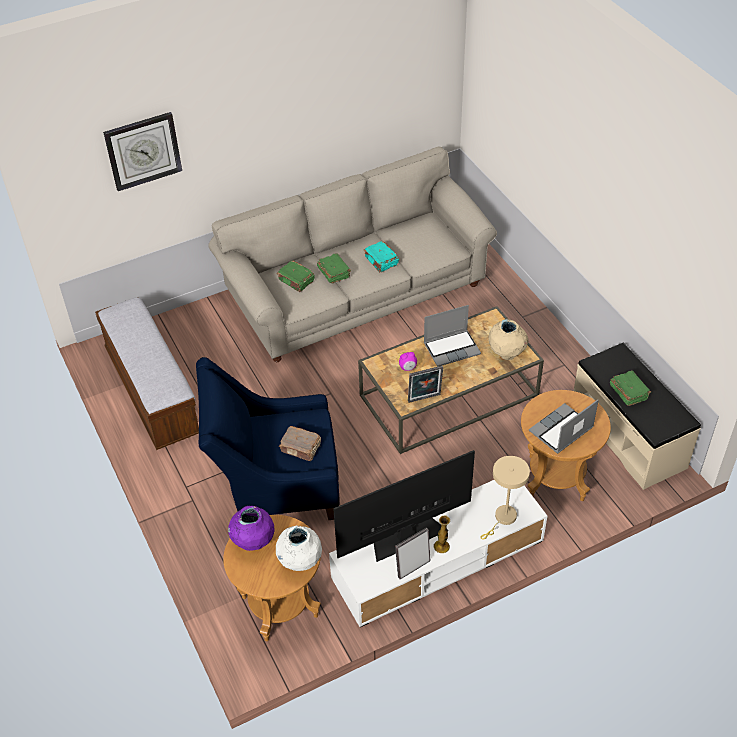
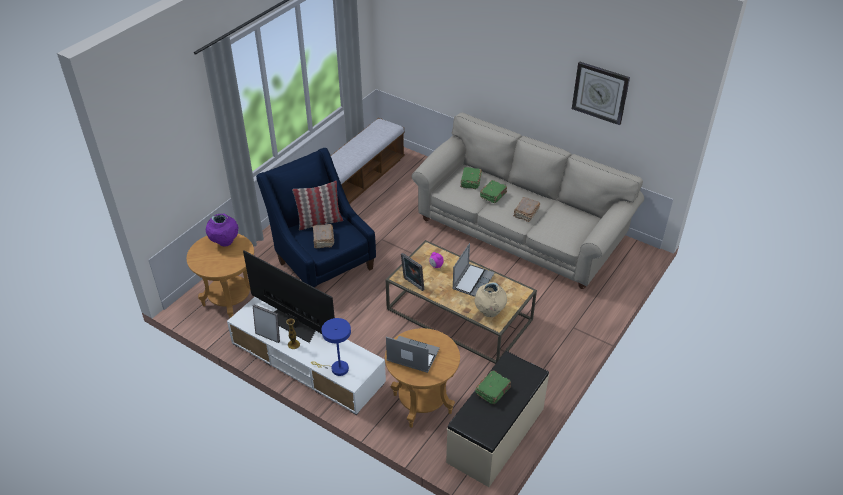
camera: 60 degrees right, 5 degrees down
(143, 151) = (438, 34): wall clock -> wall clock (600, 92)
(264, 440) = (319, 222): none -> pillow
(300, 562) = (219, 267): white vase -> none
(381, 261) = (526, 213): turquoise book -> brown book
(452, 348) = (472, 281): laptop -> laptop turned 105 degrees counterclockwise
(503, 519) = (336, 368): beige table lamp -> blue table lamp

